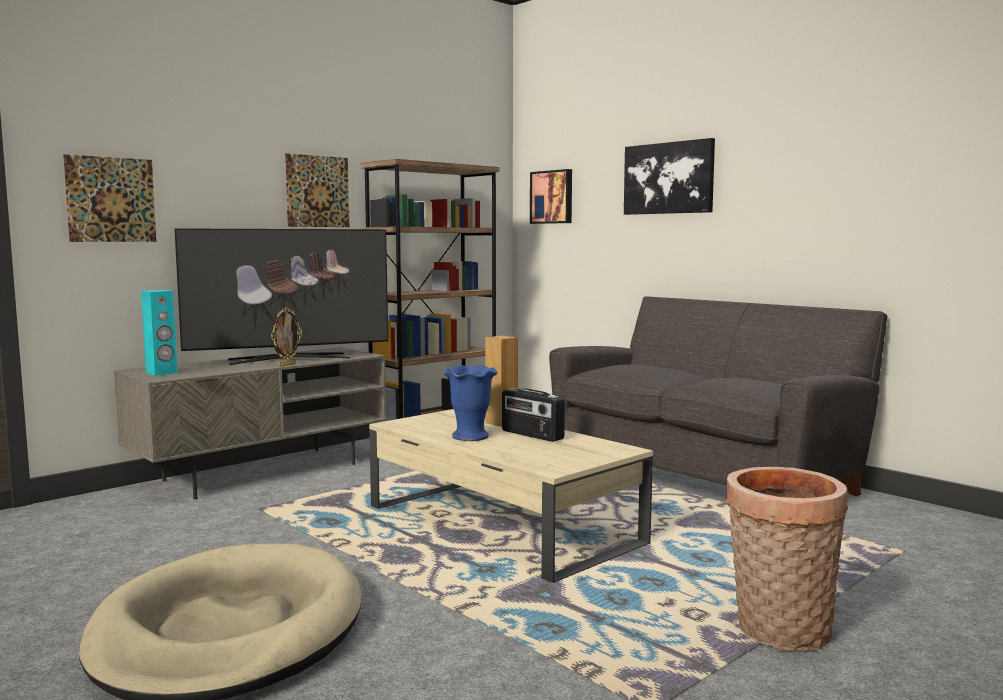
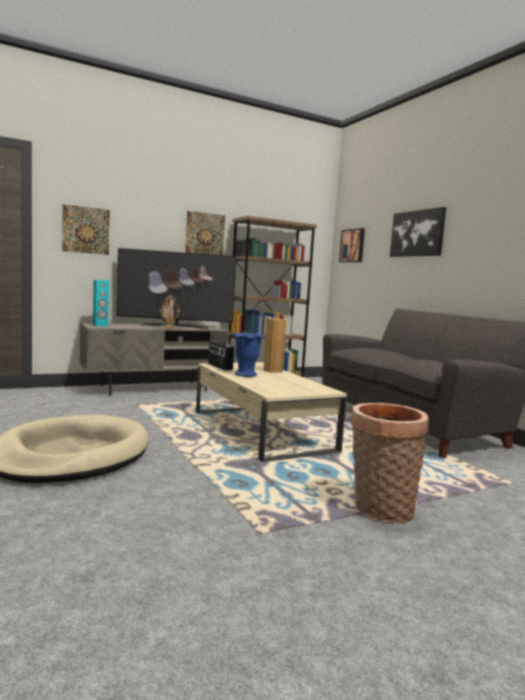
camera: 15 degrees right, 0 degrees up
(531, 435) = (282, 378): radio -> radio (219, 367)

